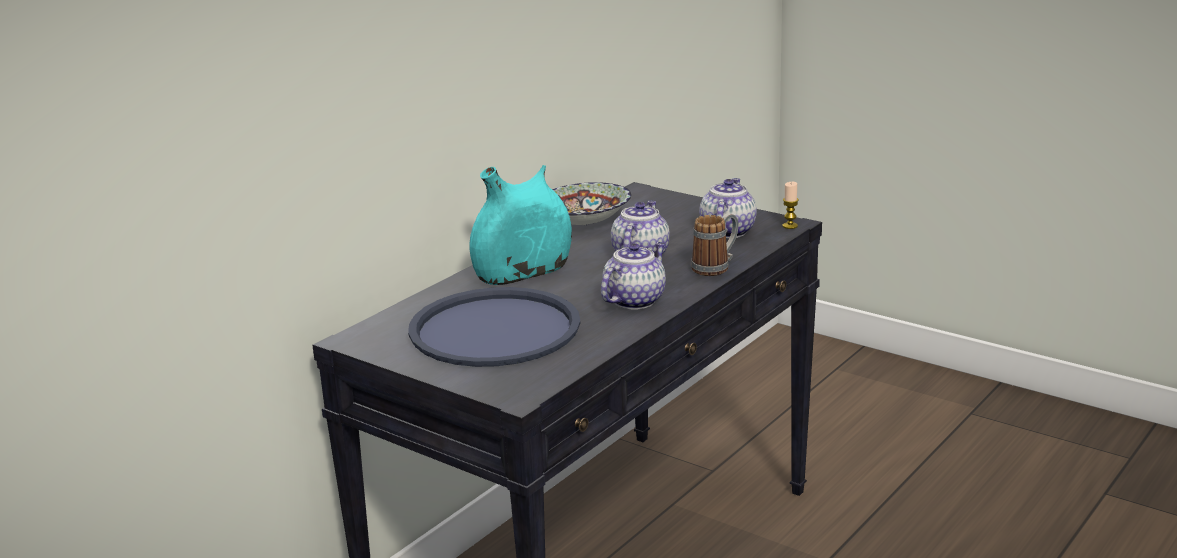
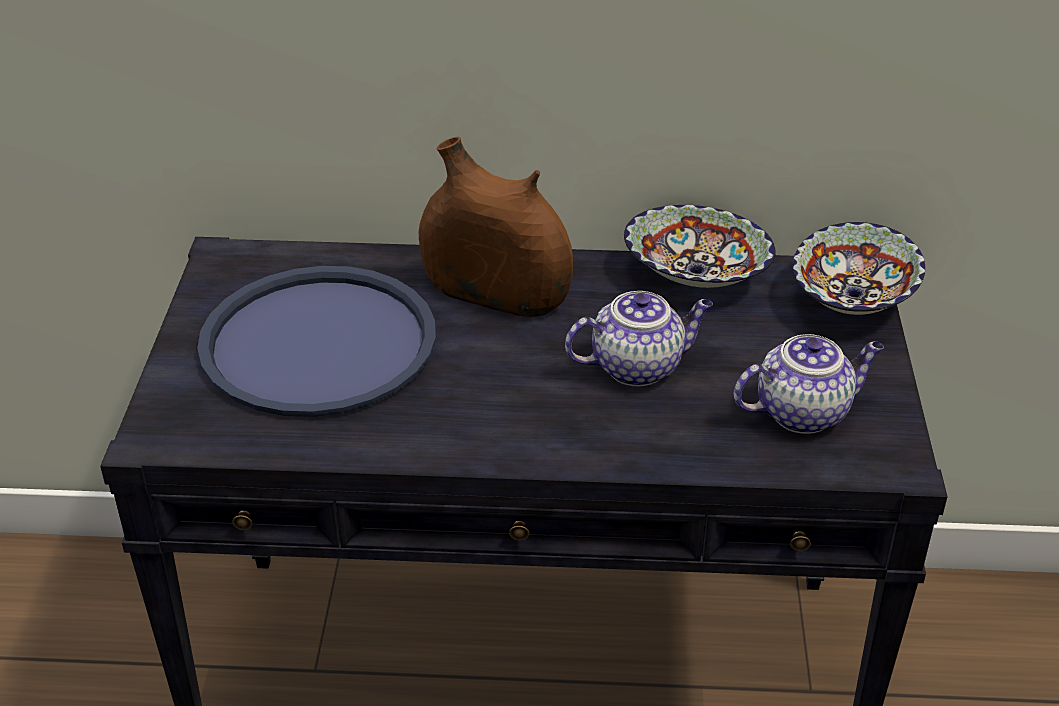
camera: 55 degrees right, 15 degrees up
(523, 273) = (496, 295): turquoise vase -> brown vase
(634, 300) = (492, 420): teapot -> none
(658, 197) = (854, 300): none -> bowl
(716, 267) = (666, 451): mug -> none
(790, 226) = (890, 468): candle -> none

